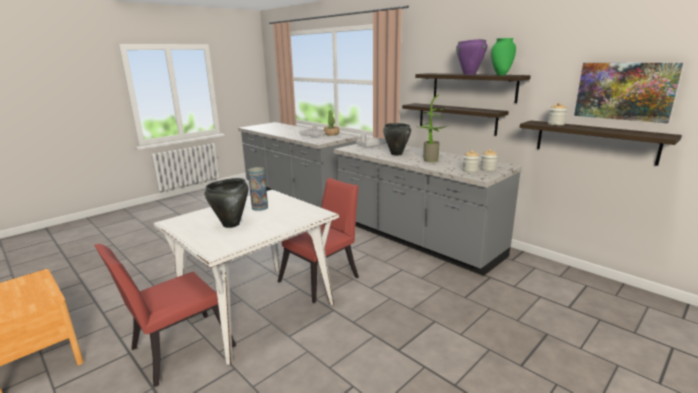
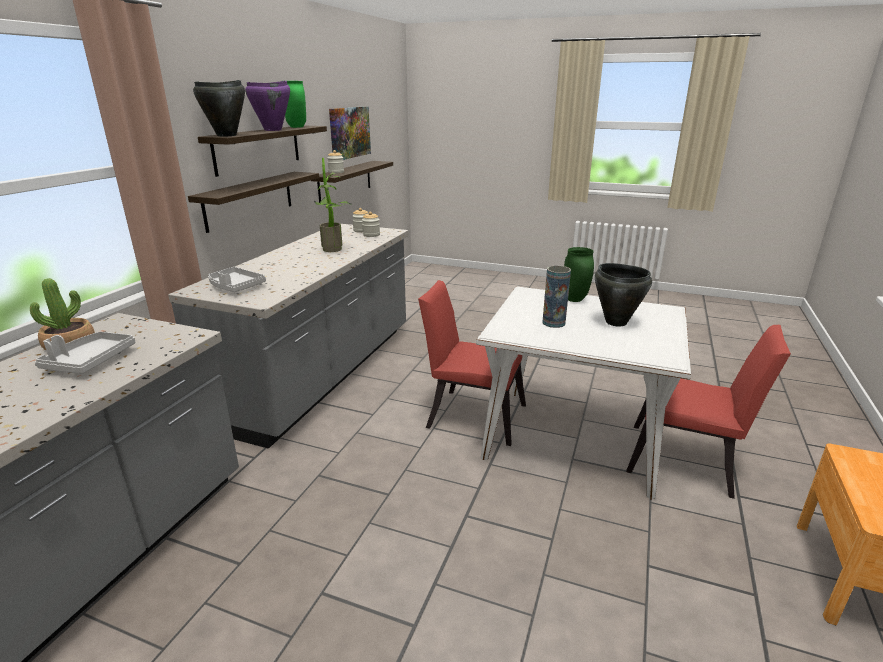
camera: 115 degrees left, 5 degrees up
(284, 223) = (574, 300): none -> green vase
(396, 154) = (300, 266): black cooking pot -> black cooking pot (227, 135)

